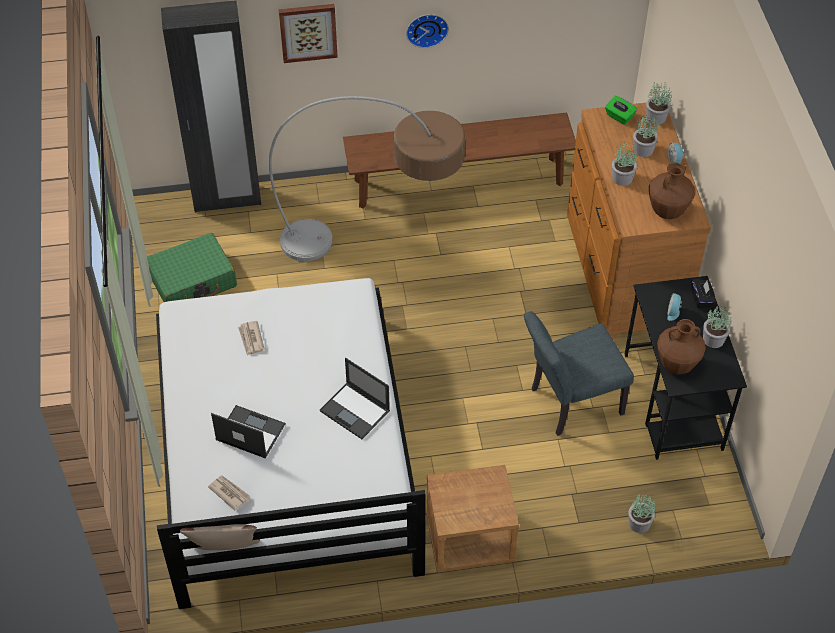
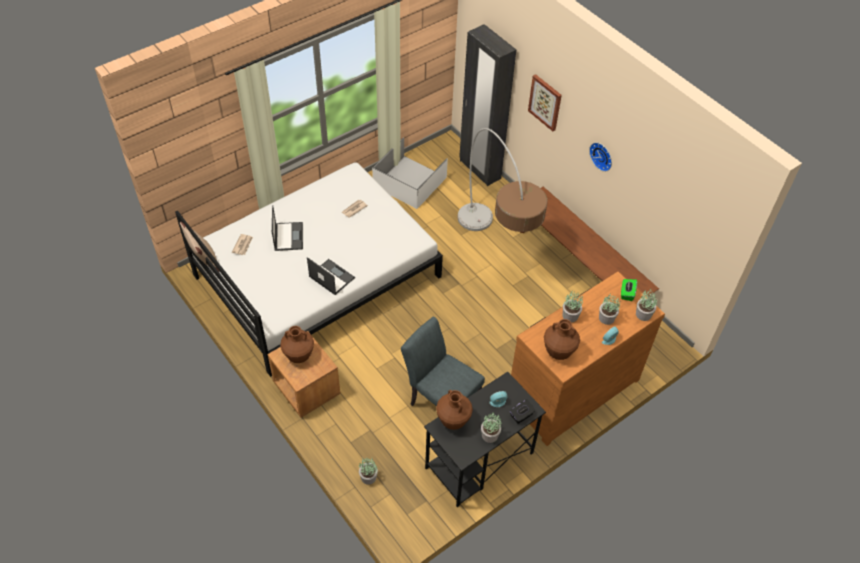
camera: 60 degrees right, 0 degrees up
(193, 280) = (410, 182): green suitcase -> white storage box
(355, 411) = (331, 277): laptop -> laptop turned 120 degrees clockwise
(463, 500) = (298, 356): none -> brown vase

